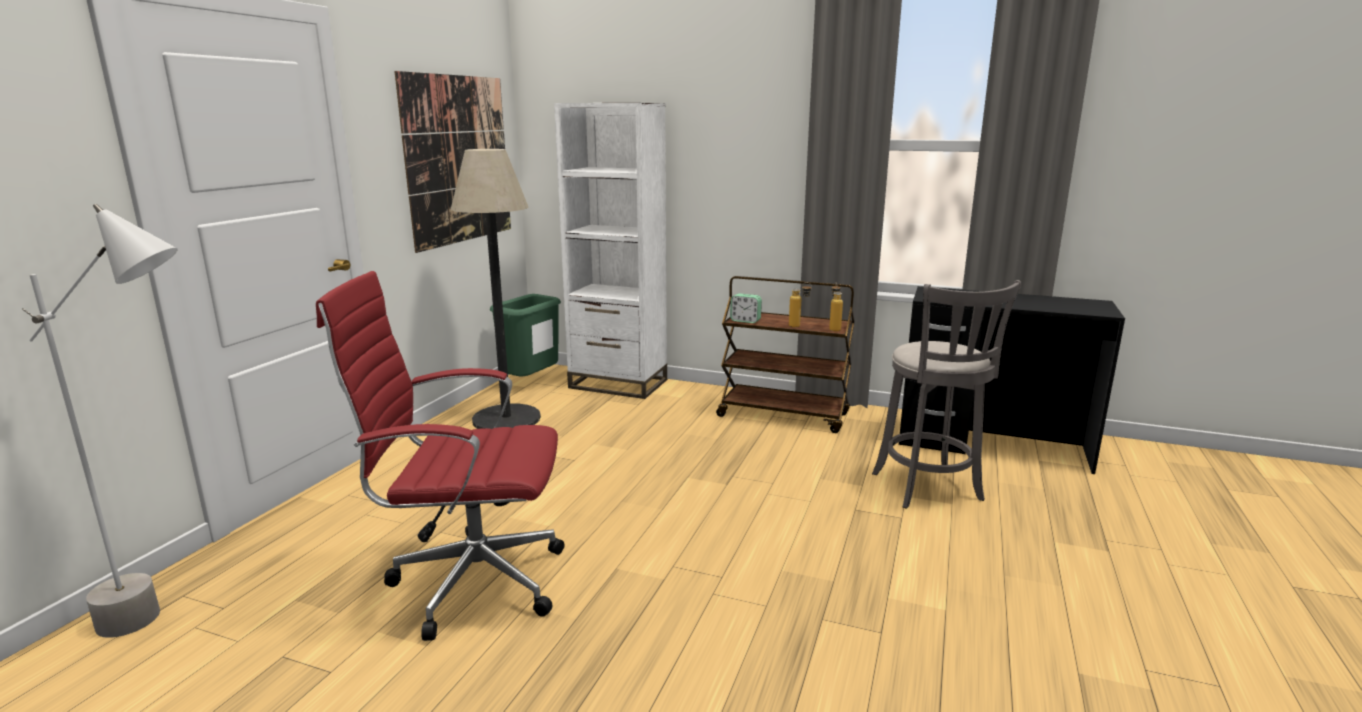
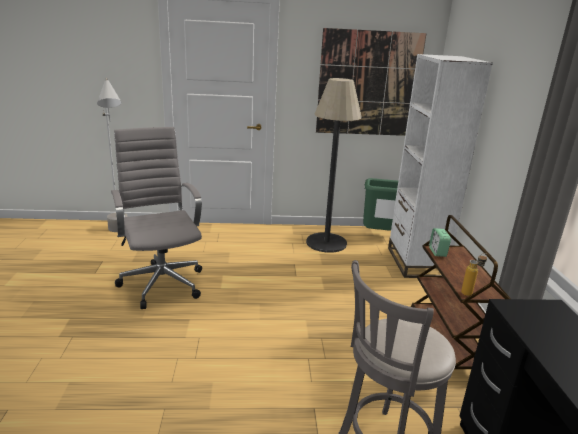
camera: 65 degrees right, 5 degrees up
(469, 582) = (162, 282): red office chair -> grey office chair
(799, 326) = (453, 276): bottle -> none

